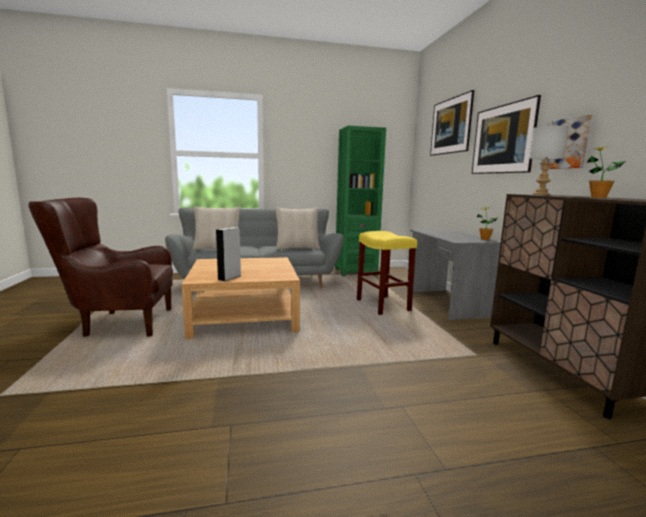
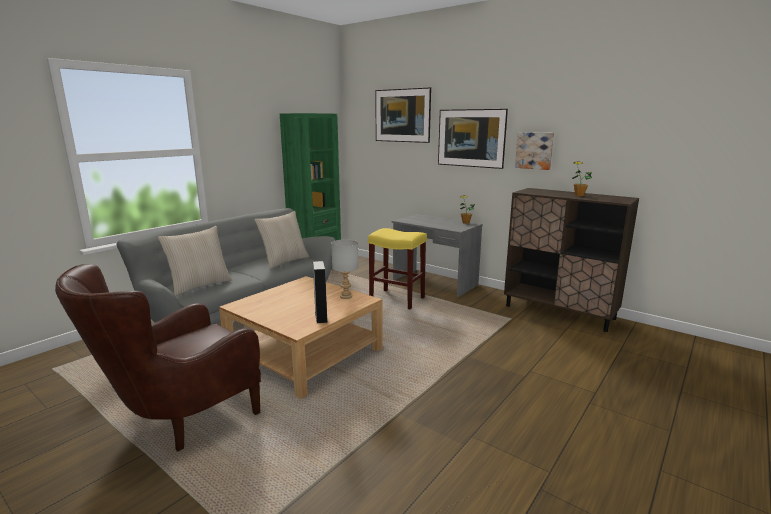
camera: 40 degrees left, 5 degrees up
(540, 194) = (531, 191): grey table lamp -> grey table lamp (345, 296)

